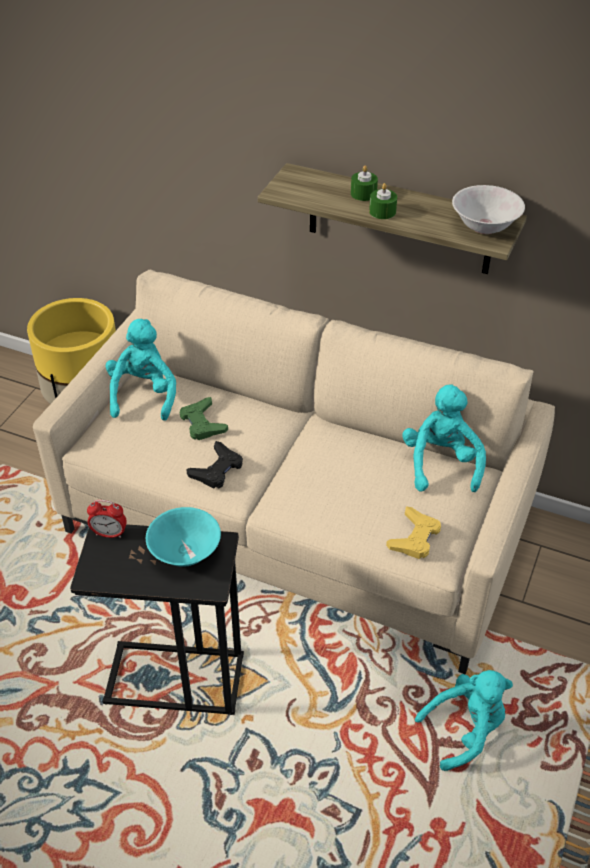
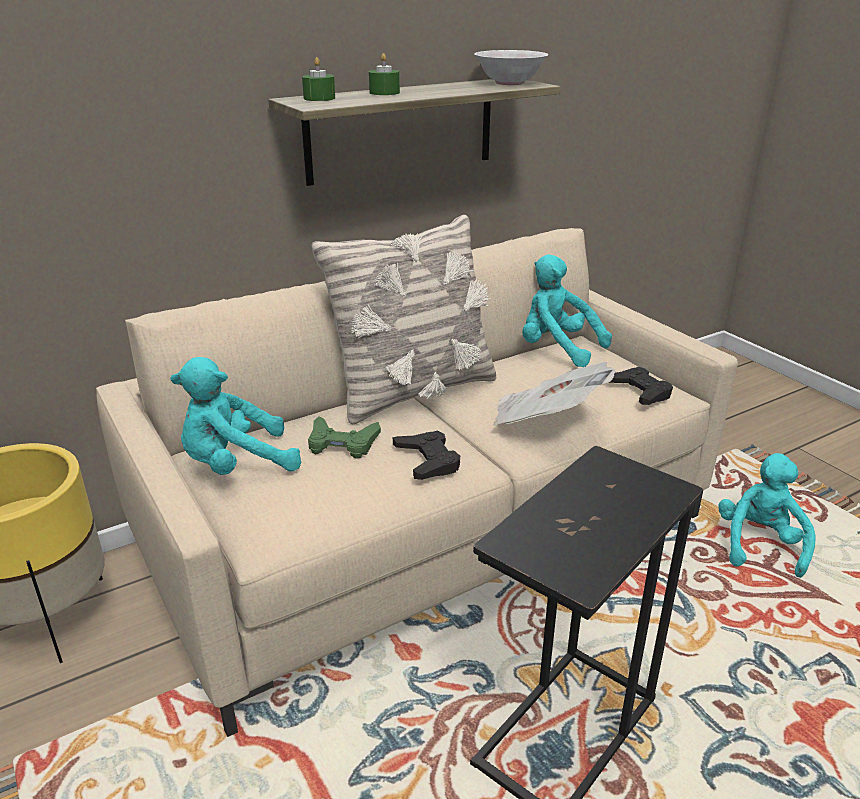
camera: 55 degrees left, 15 degrees down
(109, 534) = (512, 536): alarm clock -> none
(144, 395) = (236, 465): turquoise plush toy -> turquoise plush toy turned 60 degrees counterclockwise
(185, 553) = (599, 489): turquoise bowl -> none
(297, 422) = (413, 392): none -> beige pillow
(318, 504) = (546, 421): none -> newspaper
(382, 211) = (427, 93): green candle -> green candle (319, 98)
(414, 538) = (639, 391): yellow game controller -> black game controller

